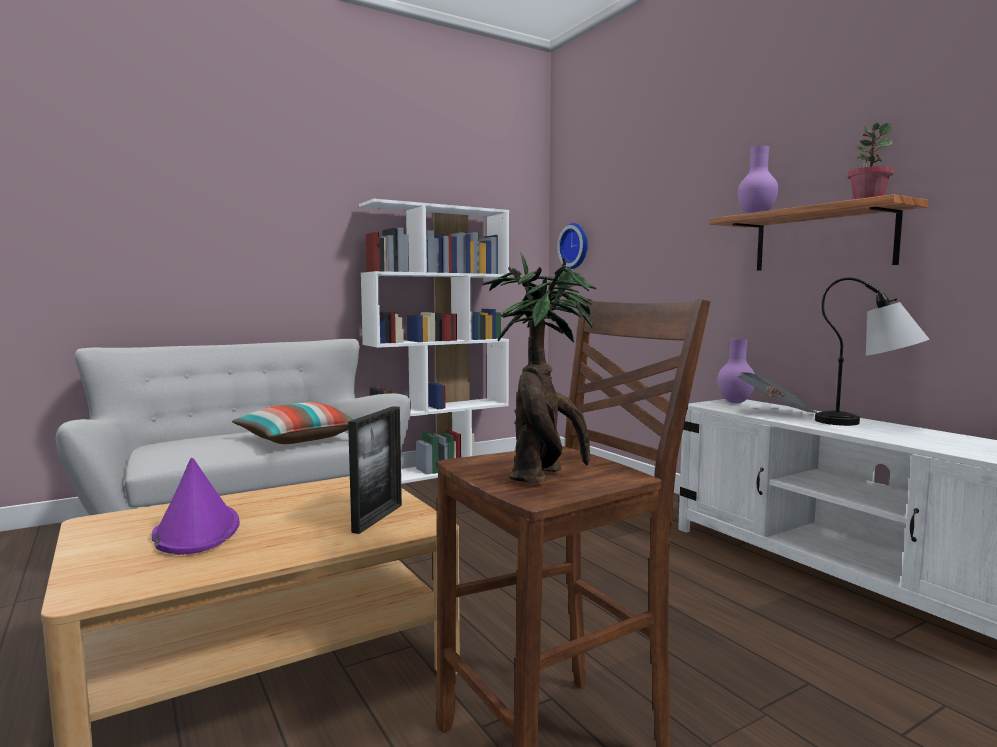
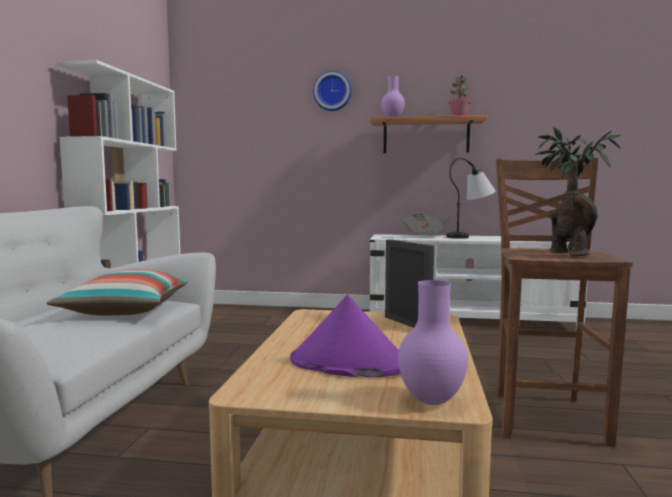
camera: 50 degrees left, 0 degrees up
(575, 246) = (209, 128): wall clock -> wall clock (332, 91)
(735, 402) = (386, 235): purple vase -> purple vase (430, 400)

